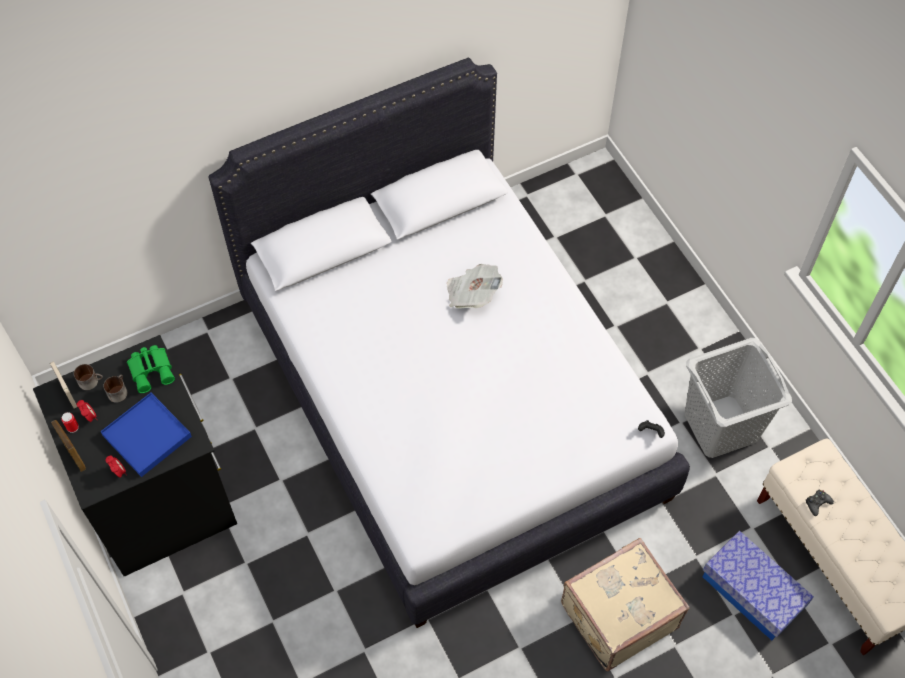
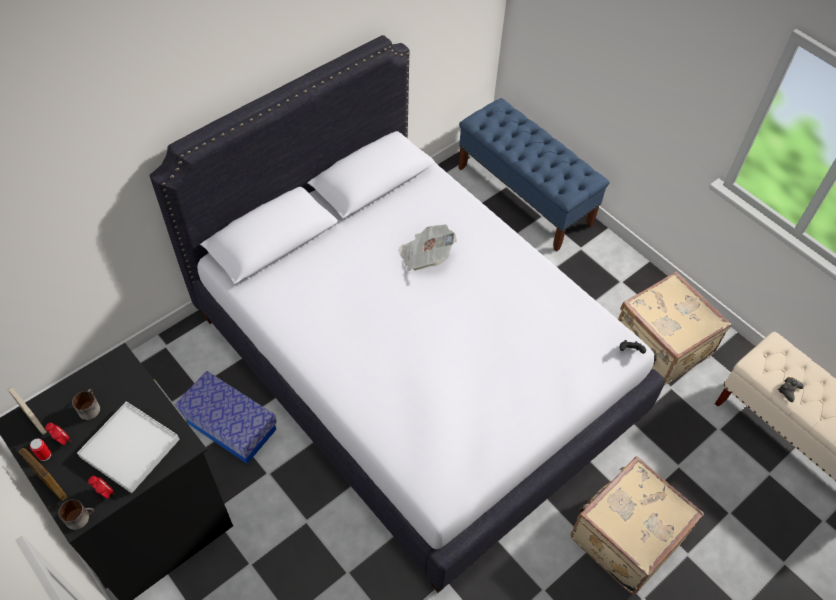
camera: 15 degrees left, 5 degrees down
(91, 381) = (57, 402): mug -> mug (80, 517)
(147, 436) = (129, 448): blue tray -> white tray
(152, 370) = (123, 379): green binoculars -> none
(622, 230) = (524, 196): none -> blue bench
(721, 427) = (661, 345): grey laundry basket -> beige suitcase
(752, 592) = (739, 488): storage box -> storage box (229, 425)

